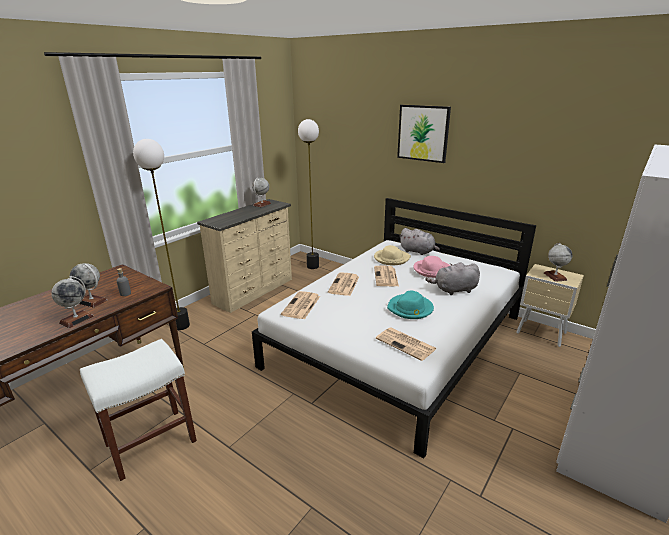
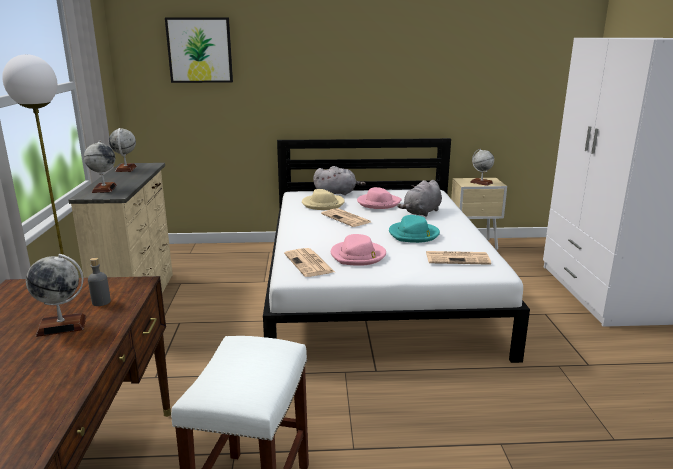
camera: 40 degrees left, 5 degrees down
(76, 319) = (86, 349): globe -> globe (104, 189)
(313, 266) = (180, 254): floor lamp -> none
(341, 312) = (358, 256): none -> pink hat
(344, 285) = (318, 235): newspaper -> none
(423, 133) = (316, 56): picture -> picture (200, 50)

